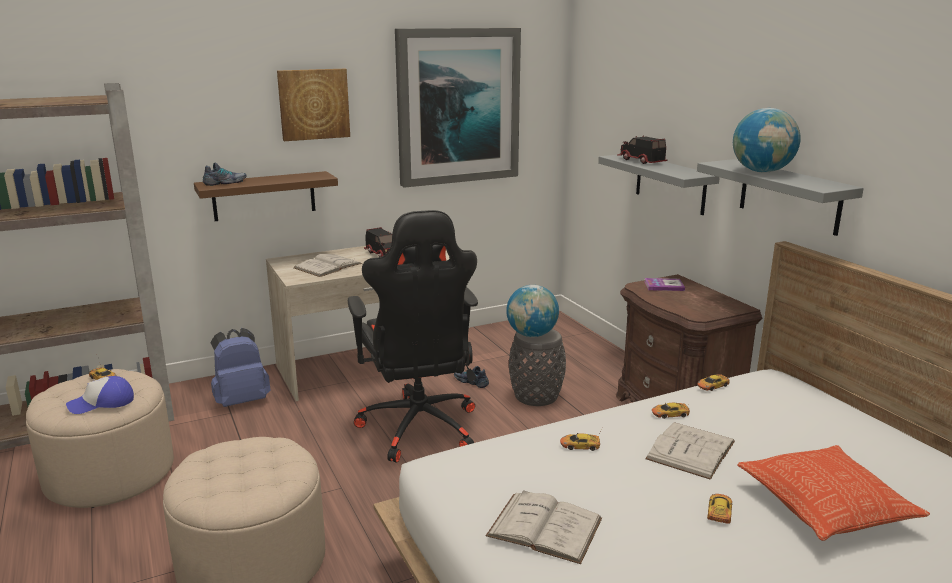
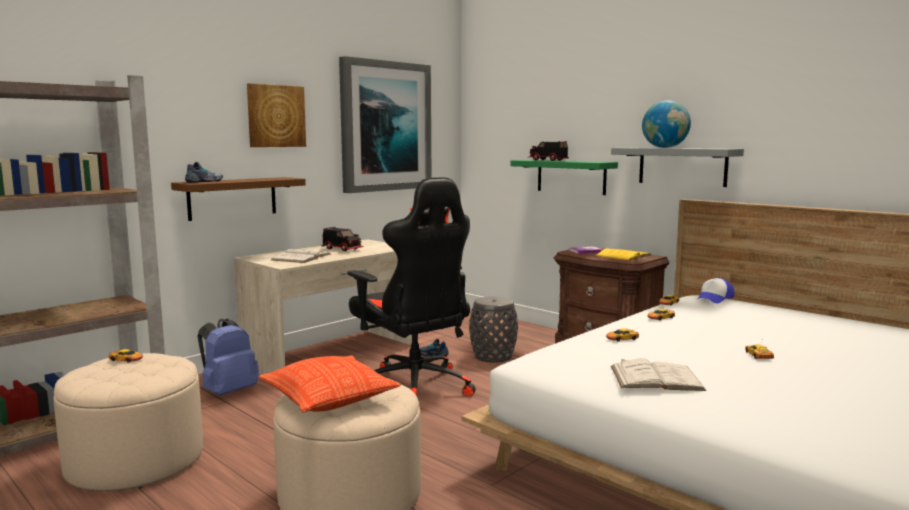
camera: 20 degrees left, 10 degrees down
(102, 403) = (147, 374): cap -> cap (714, 299)
(531, 335) = (489, 301): globe -> none
(670, 183) = (571, 176): grey shelf -> green shelf
(690, 450) = (699, 331): white book -> none
(702, 301) = (623, 255): none -> yellow book
(825, 508) = (817, 345): orange pillow -> orange pillow (329, 400)

